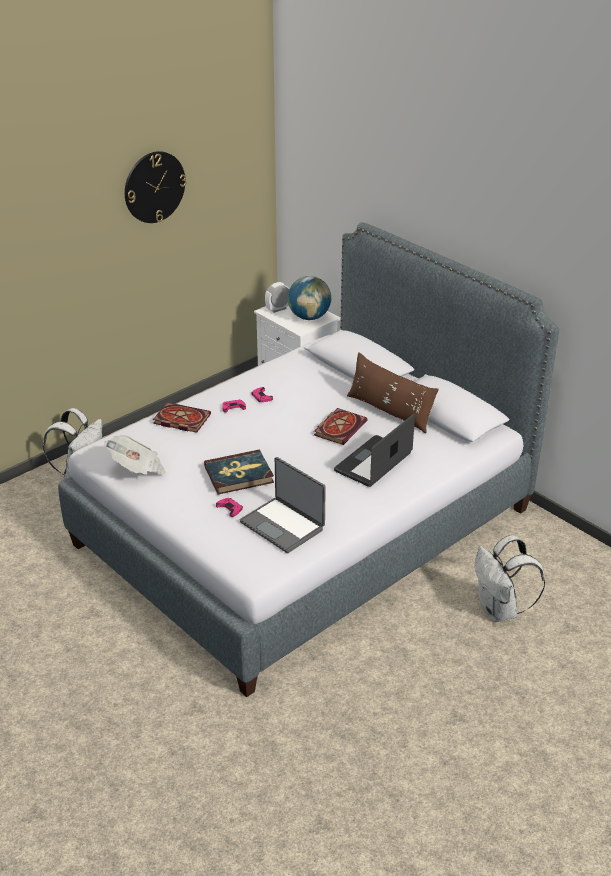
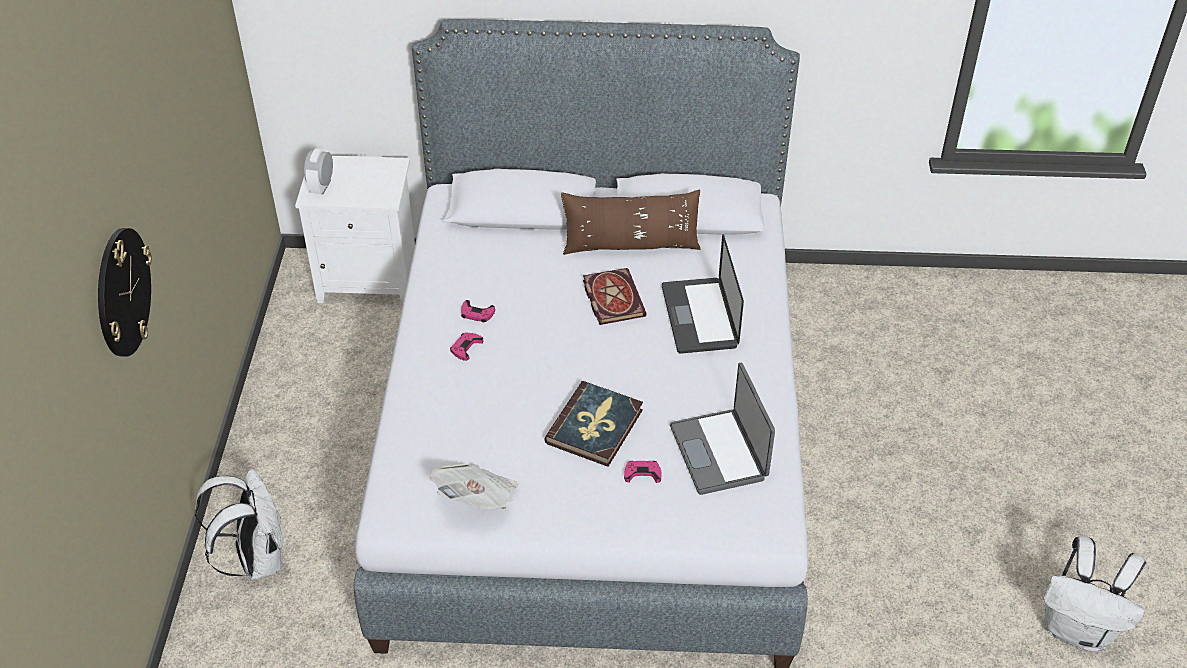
camera: 45 degrees left, 10 degrees up
(154, 187) = (165, 99): wall clock -> wall clock (122, 292)
(180, 419) = (430, 404): book -> none
(283, 525) = (720, 452): laptop -> laptop turned 75 degrees clockwise
(309, 317) = (374, 177): globe -> none
(500, 610) = (873, 397): white backpack -> white backpack (1078, 630)

